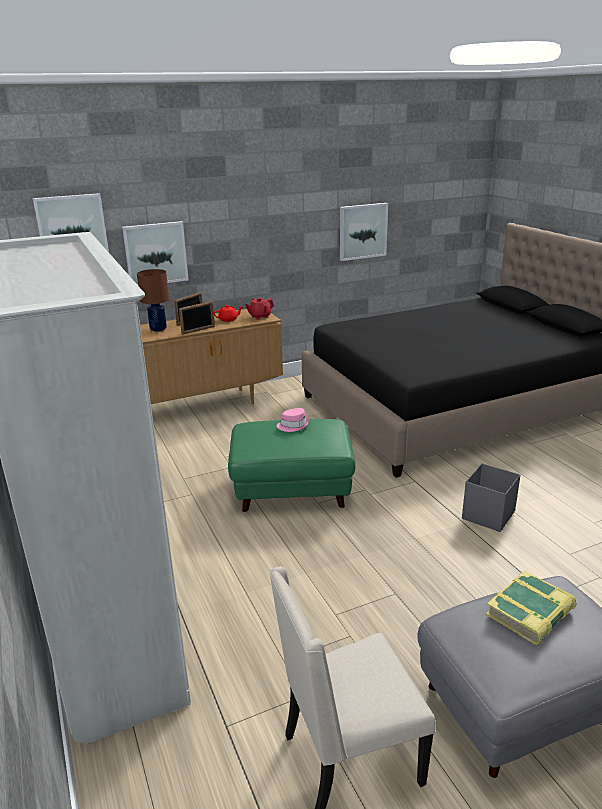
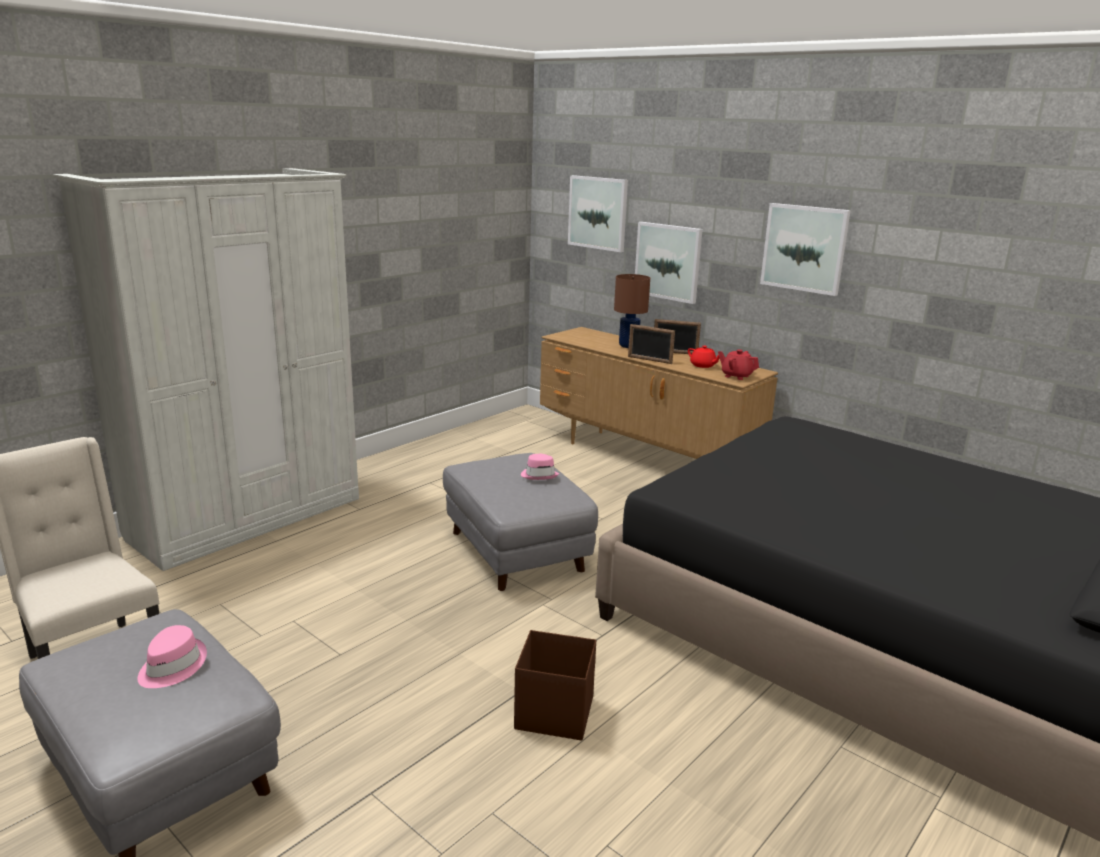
camera: 65 degrees right, 5 degrees down
(292, 489) = (517, 551): green ottoman -> grey ottoman
(362, 231) = (976, 310): picture -> picture (804, 248)
(487, 515) = (553, 713): grey storage box -> brown storage box
(530, 613) = (172, 666): book -> pink hat

